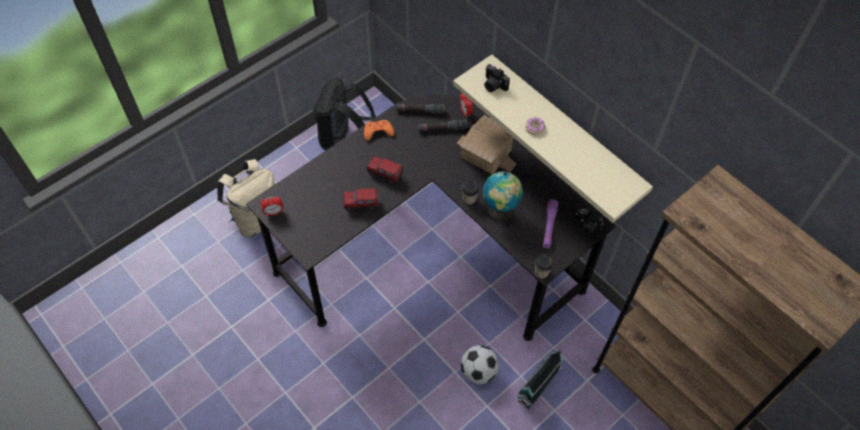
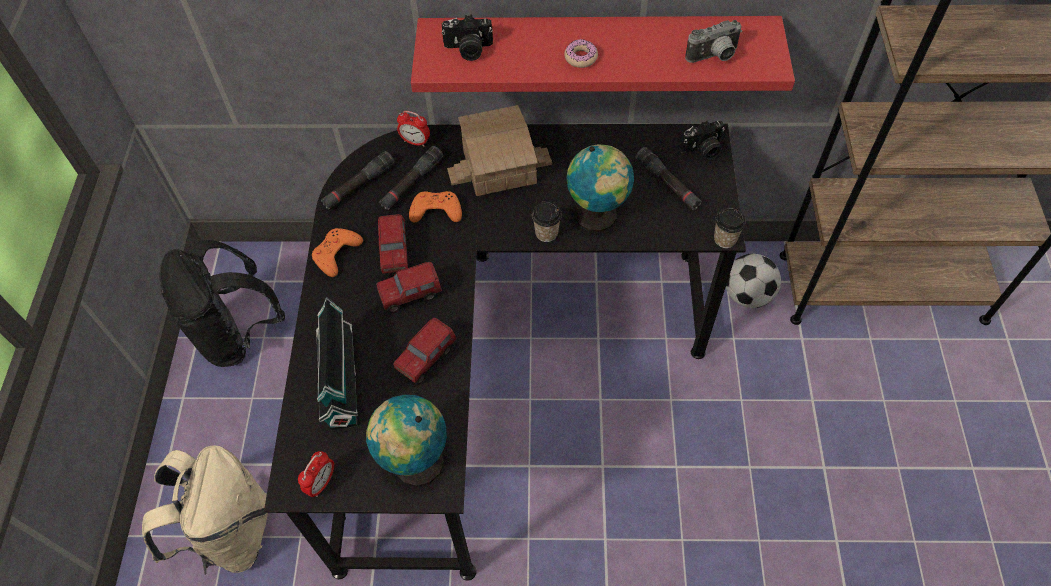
camera: 45 degrees left, 0 degrees up
(311, 237) = (414, 462): none -> globe
(399, 152) = (395, 255): none -> toy truck
(437, 149) = (436, 210): none -> orange game controller
(478, 372) = (698, 440): football -> football (748, 295)
(538, 384) = (767, 390): toy house -> toy house (341, 380)
(549, 226) = (667, 184): purple flashlight -> black flashlight
(565, 131) = (597, 46): beige shelf -> red shelf
(592, 177) = (714, 57): none -> camera

